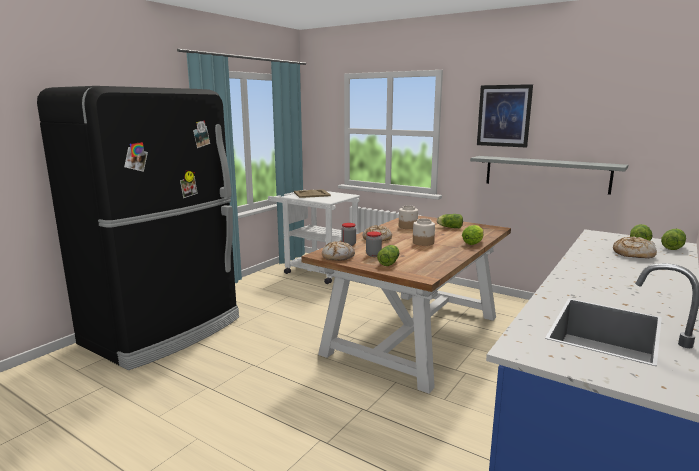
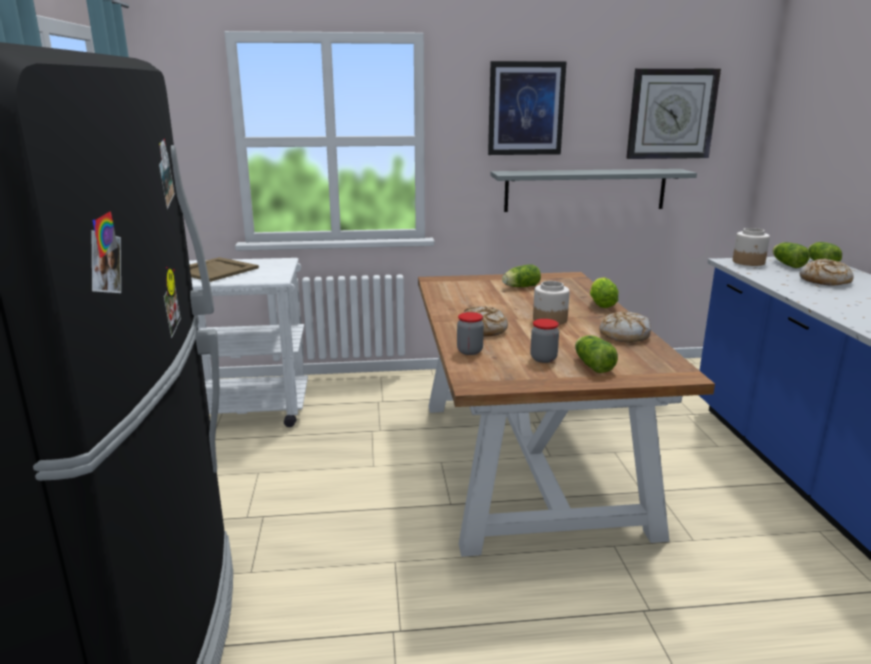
camera: 40 degrees left, 5 degrees up
(338, 256) = (509, 378): bread -> bread (624, 335)
(408, 227) = (471, 298): jar -> jar (748, 262)
(620, 122) = (671, 114): none -> wall clock

